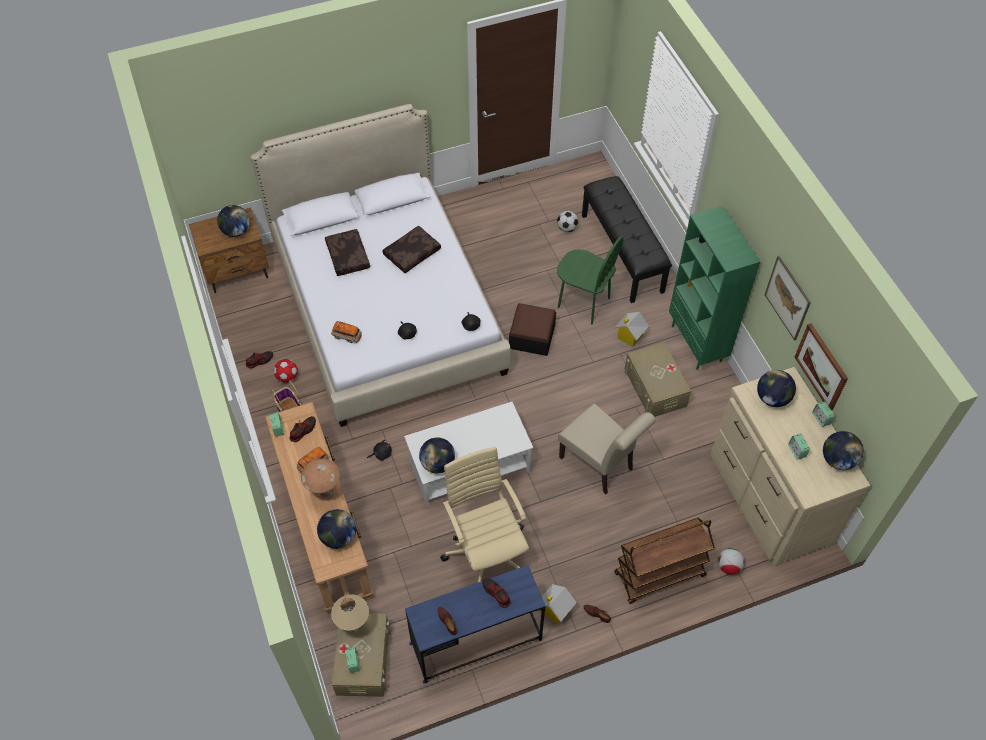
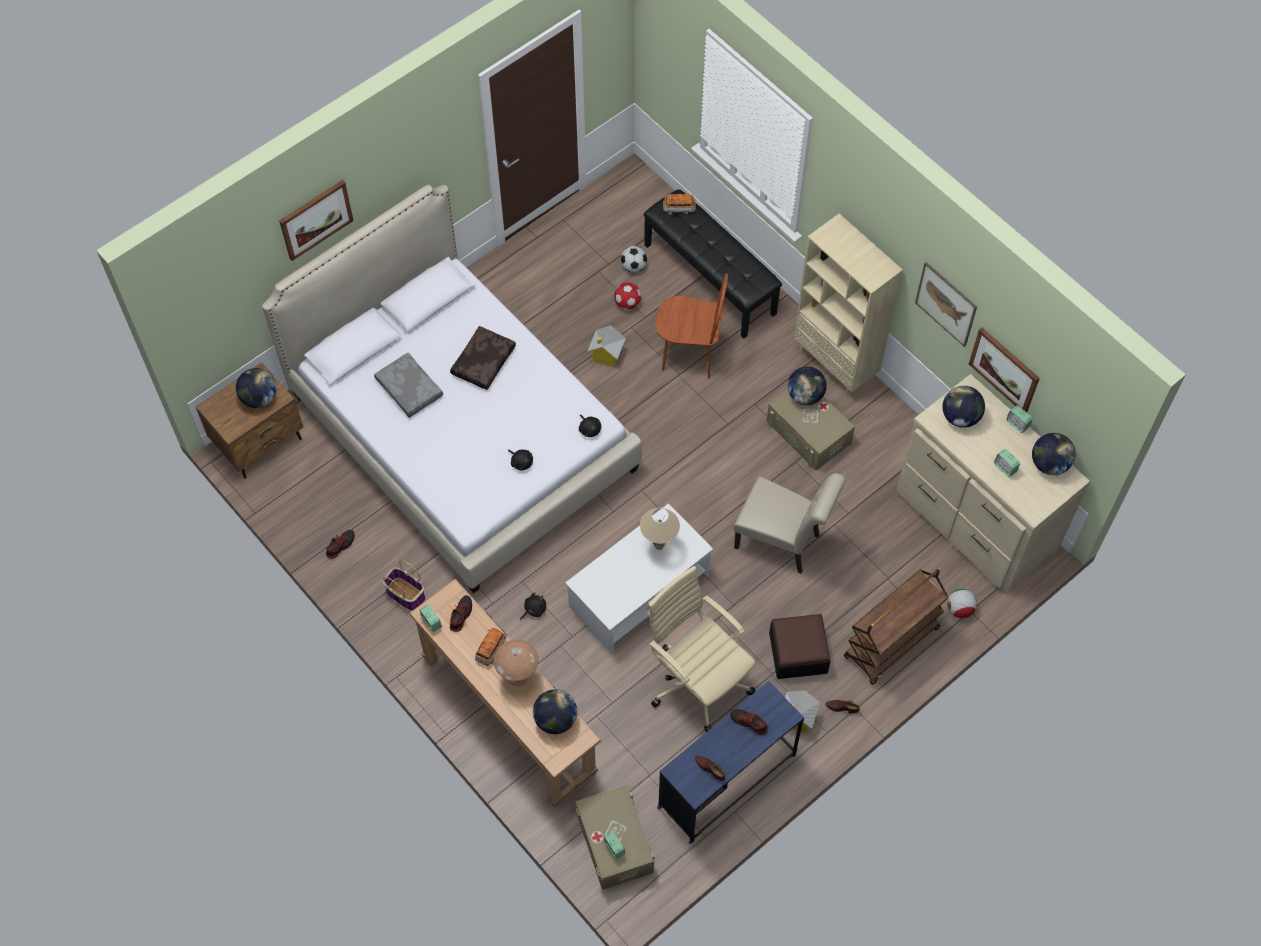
camera: 20 degrees left, 5 degrees up
(287, 377) = (383, 554): football -> football (627, 303)
(307, 97) = (315, 219): none -> picture
(347, 256) = (408, 389): brown pillow -> grey pillow
(347, 336) = (453, 487): toy car -> toy car (679, 208)
(355, 628) = (599, 811): beige table lamp -> beige table lamp (659, 546)
(437, 464) = (616, 602): globe -> globe (805, 395)
(532, 337) = (647, 415): ottoman -> ottoman (798, 653)
(583, 303) = (689, 355): green chair -> brown chair
(629, 336) = (757, 380): toy house -> toy house (606, 355)
(697, 343) = (835, 365): green bookcase -> beige bookcase

